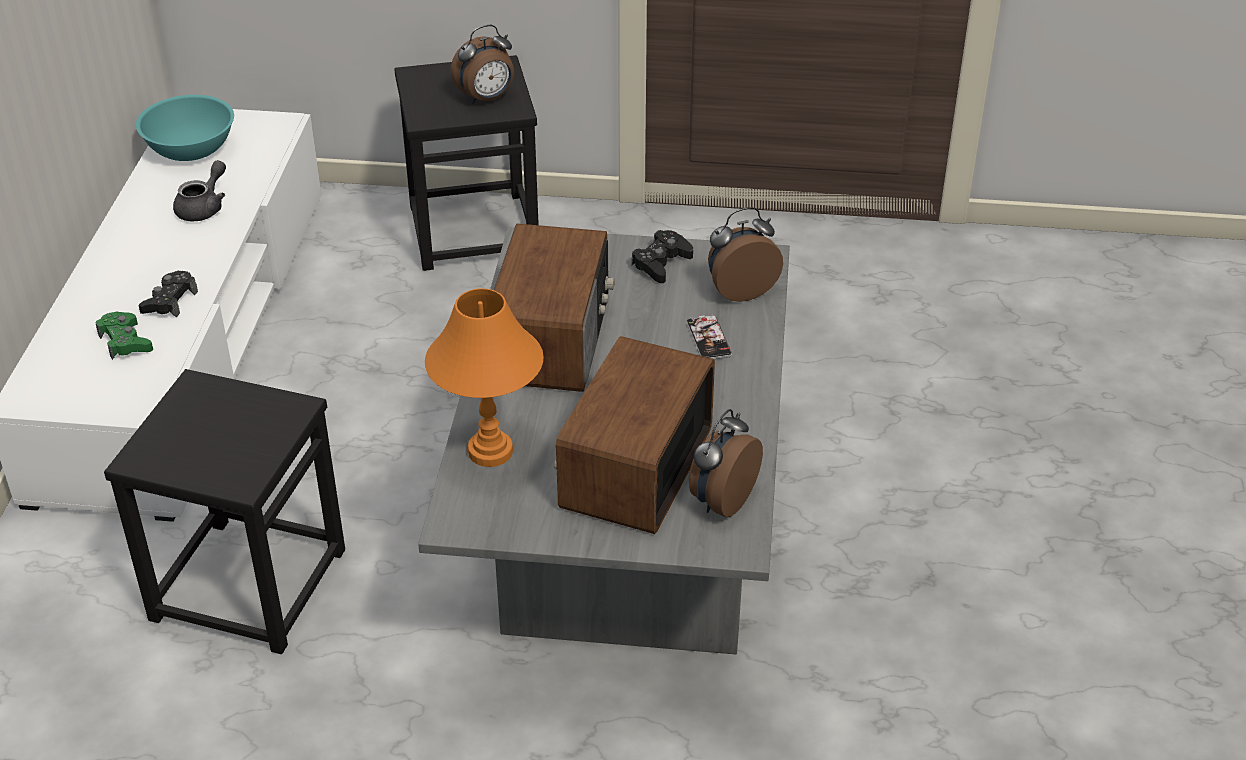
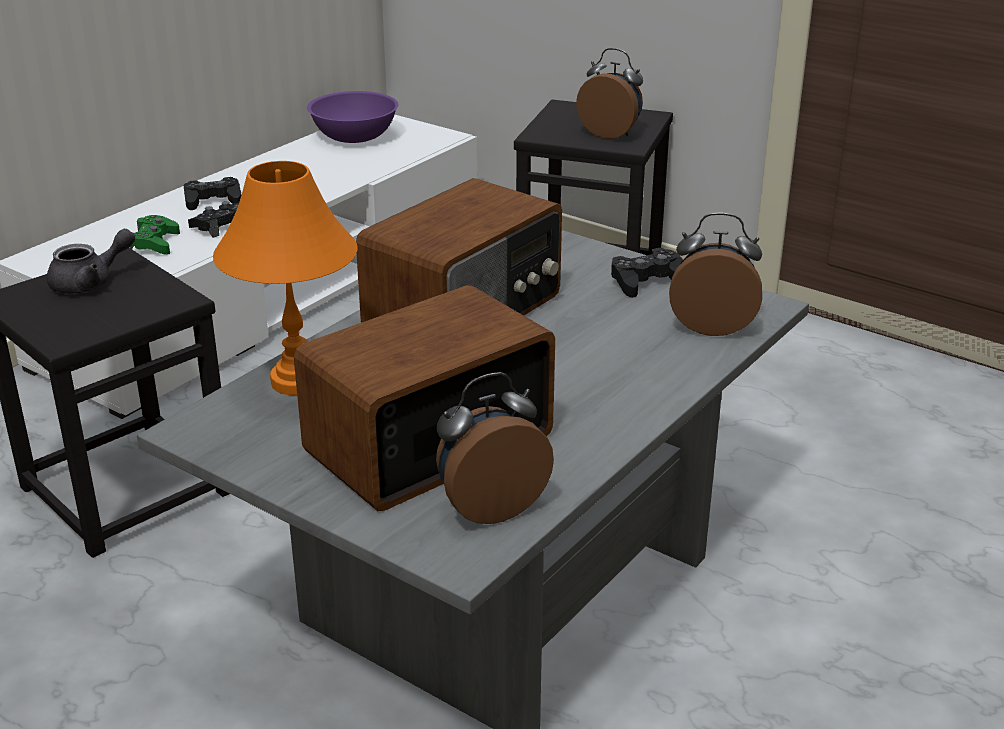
camera: 30 degrees right, 10 degrees down
(128, 273) = (213, 200): none -> black game controller
(191, 149) = (355, 137): turquoise bowl -> purple bowl
(204, 208) = (321, 174): grey teapot -> grey teapot (90, 283)
(486, 98) = (611, 134): alarm clock -> alarm clock turned 150 degrees counterclockwise
(708, 339) = (632, 356): phone -> none

